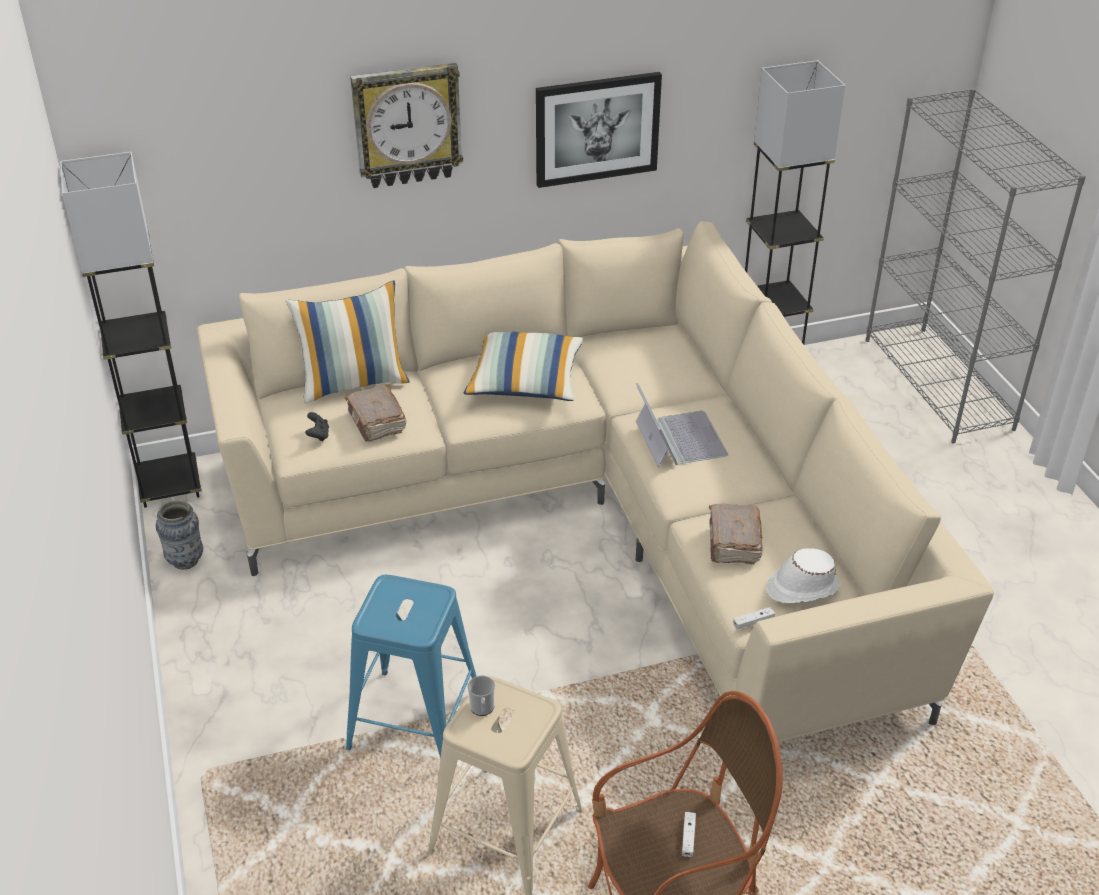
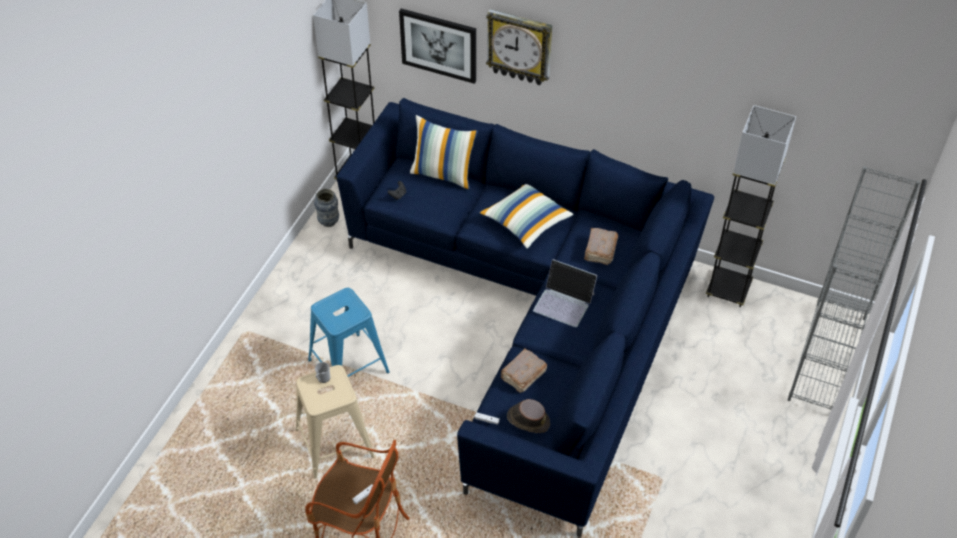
camera: 40 degrees right, 10 degrees up
(376, 423) = (430, 204): brown book -> brown book (600, 251)
(595, 516) = (537, 317): beige sofa -> blue sofa
(597, 128) = (638, 95): picture -> picture (439, 45)
(679, 438) = (564, 302): laptop -> laptop turned 90 degrees clockwise
(802, 588) = (528, 420): white hat -> brown hat

